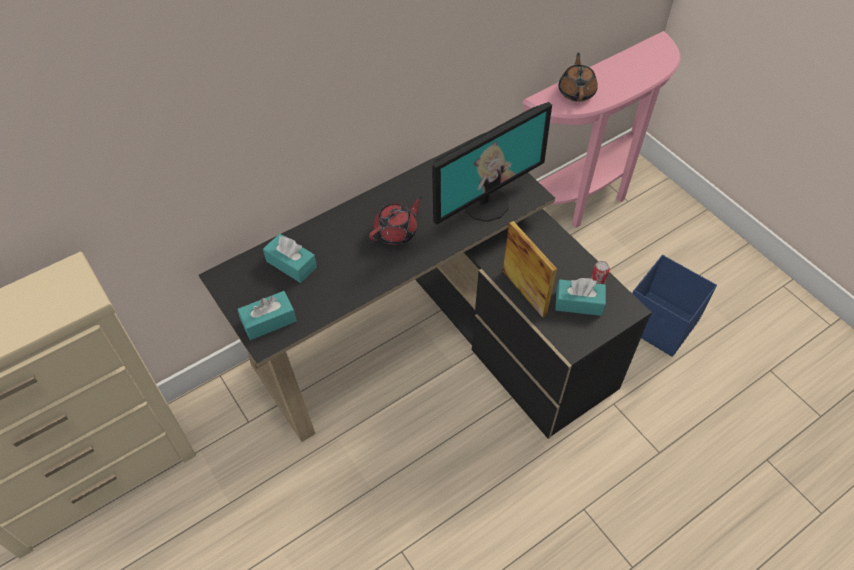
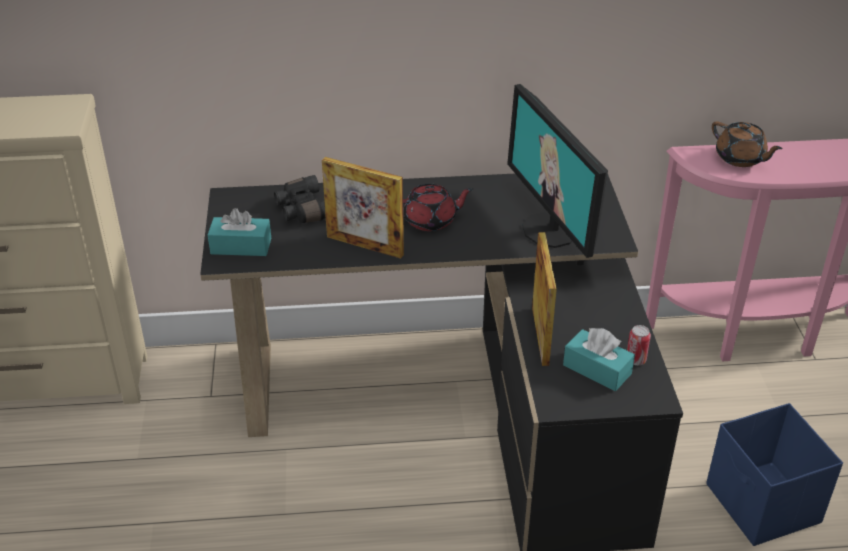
camera: 30 degrees right, 15 degrees down
(291, 264) = (302, 210): turquoise tissue box -> black binoculars
(364, 277) = (365, 246): none -> picture frame
(486, 204) = (550, 230): monitor -> monitor turned 75 degrees clockwise
(576, 92) = (740, 158): brown teapot -> brown teapot turned 105 degrees clockwise

